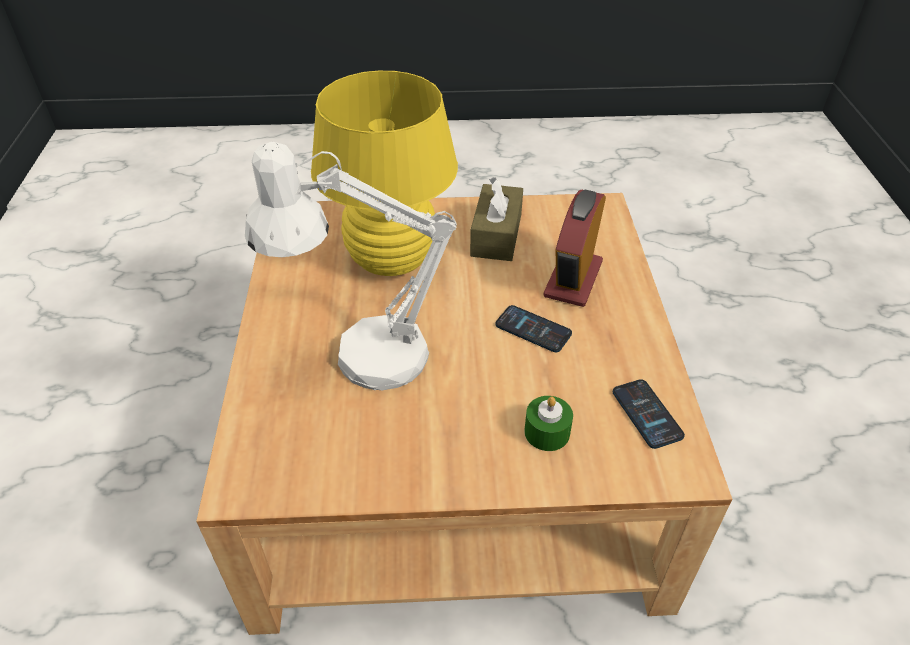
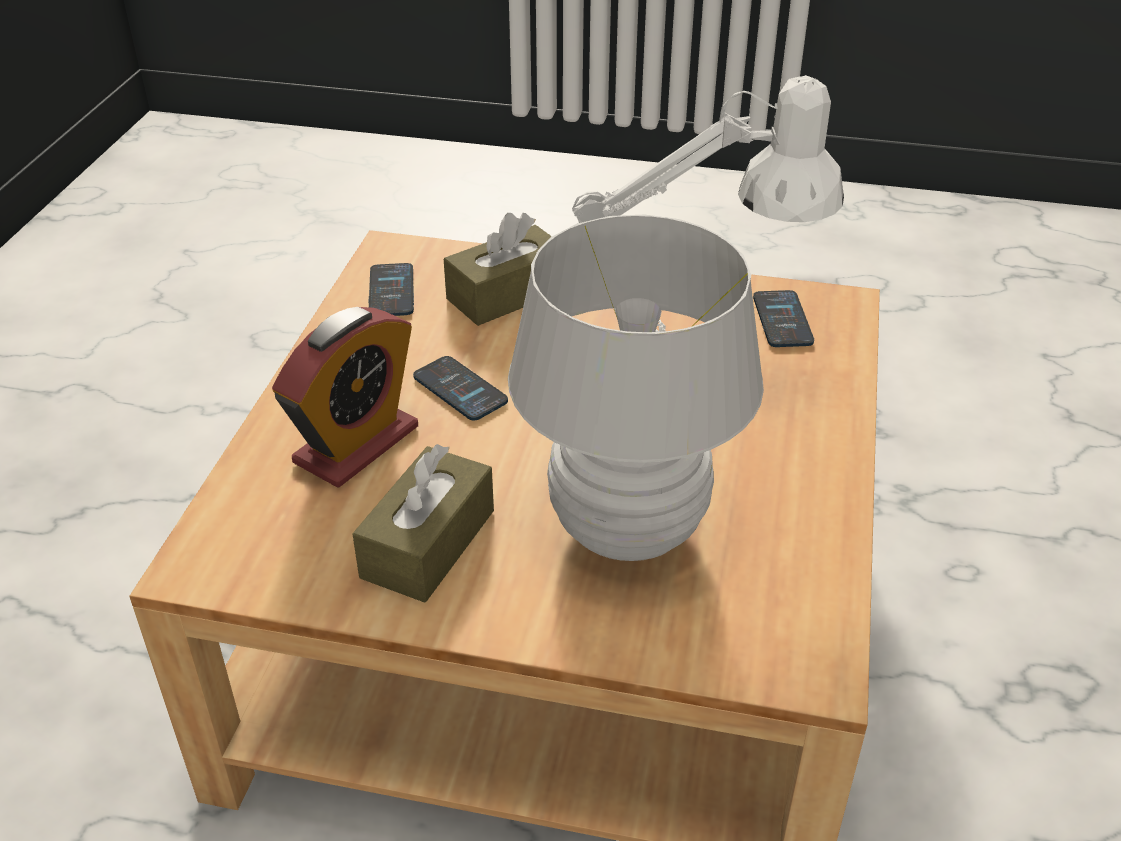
camera: 165 degrees left, 5 degrees down
(296, 452) = (782, 320): none -> phone
(392, 260) = (626, 528): yellow table lamp -> white table lamp
(547, 432) = (508, 294): green candle -> brown tissue box

